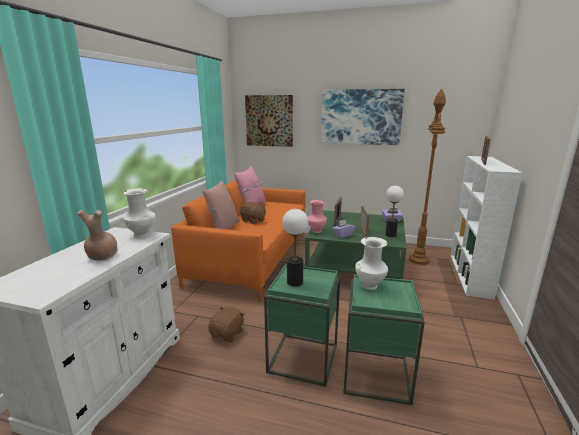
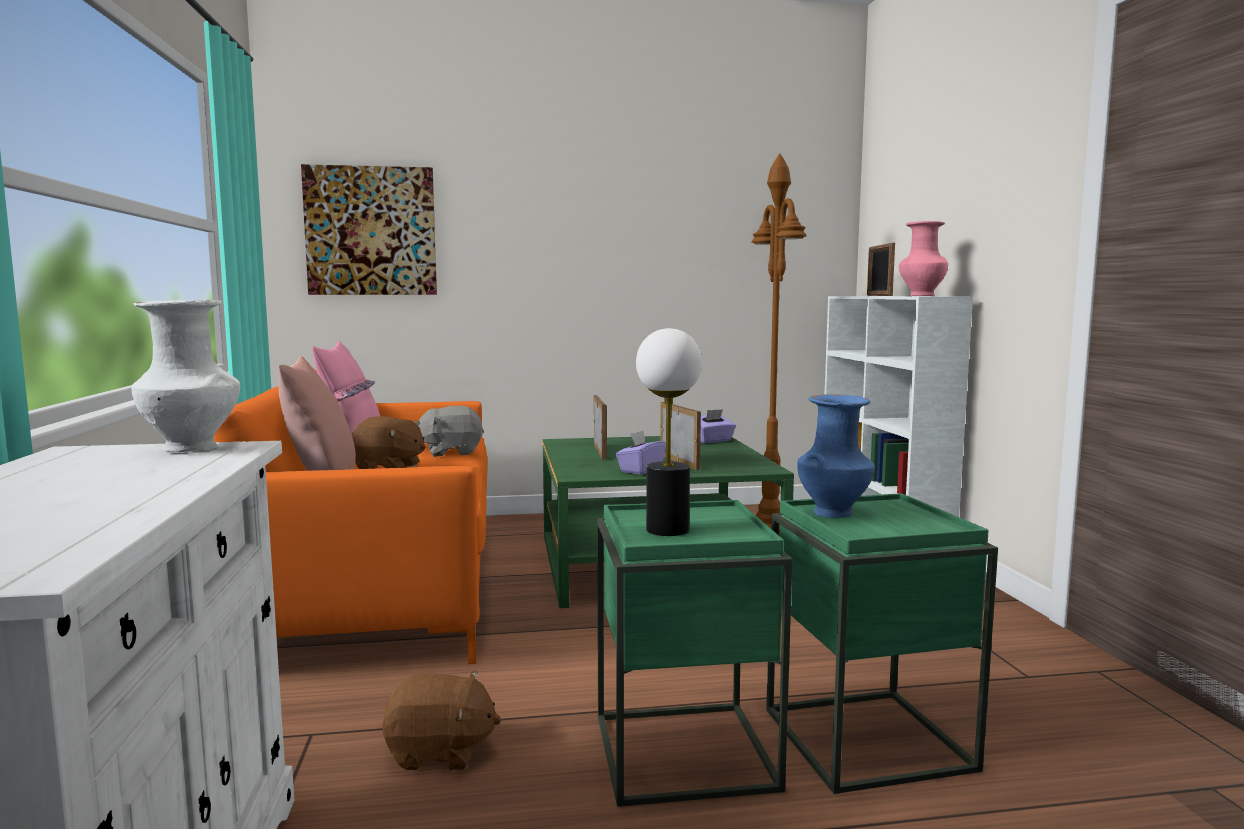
camera: 25 degrees left, 10 degrees down
(102, 257) = (121, 488): brown vase -> none
(227, 334) = (440, 752): brown plush toy -> brown plush toy turned 90 degrees clockwise
(281, 214) = (450, 452): none -> grey plush toy
(316, 231) = (571, 470): pink vase -> pink vase (921, 296)
(360, 117) = (599, 222): picture -> none
(370, 286) = (833, 512): white vase -> blue vase
(390, 235) = (738, 459): table lamp -> none

